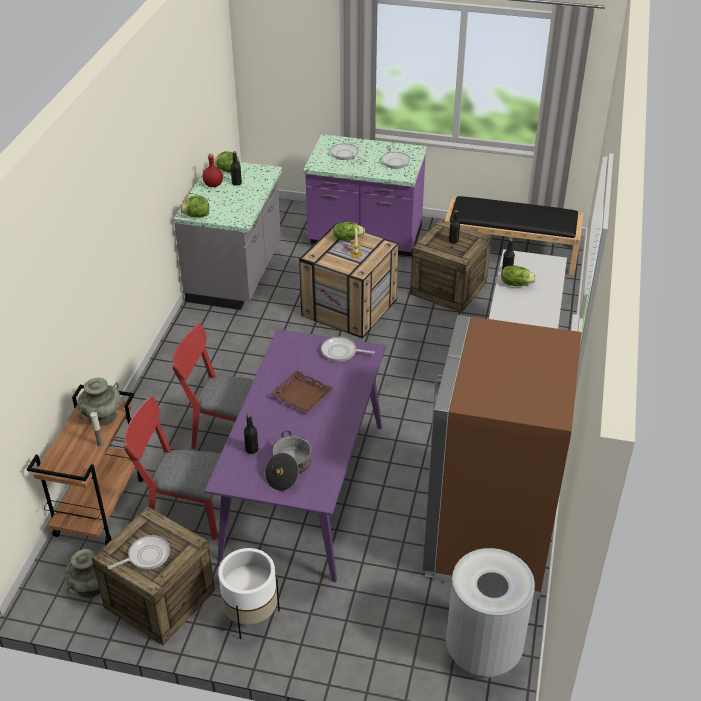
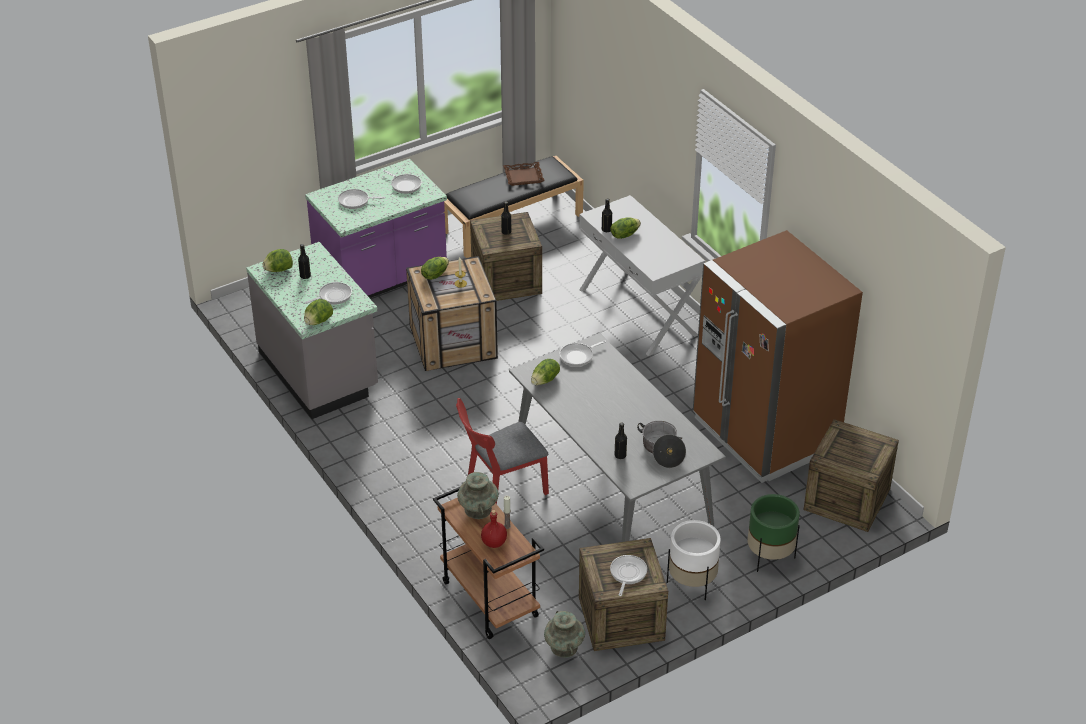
camera: 45 degrees left, 0 degrees up
(184, 511) = (553, 559): red chair -> none
(213, 185) = (288, 288): red bottle -> red bottle (494, 542)
(232, 205) = (333, 296): none -> frying pan
(289, 353) = (545, 380): none -> lettuce
(302, 396) = (598, 401): brown tray -> brown tray (523, 177)
(305, 489) = (612, 487): purple dining table -> grey dining table
(344, 646) = (770, 556): none -> green planter
(483, 650) = (847, 499): grey trash can -> crate

